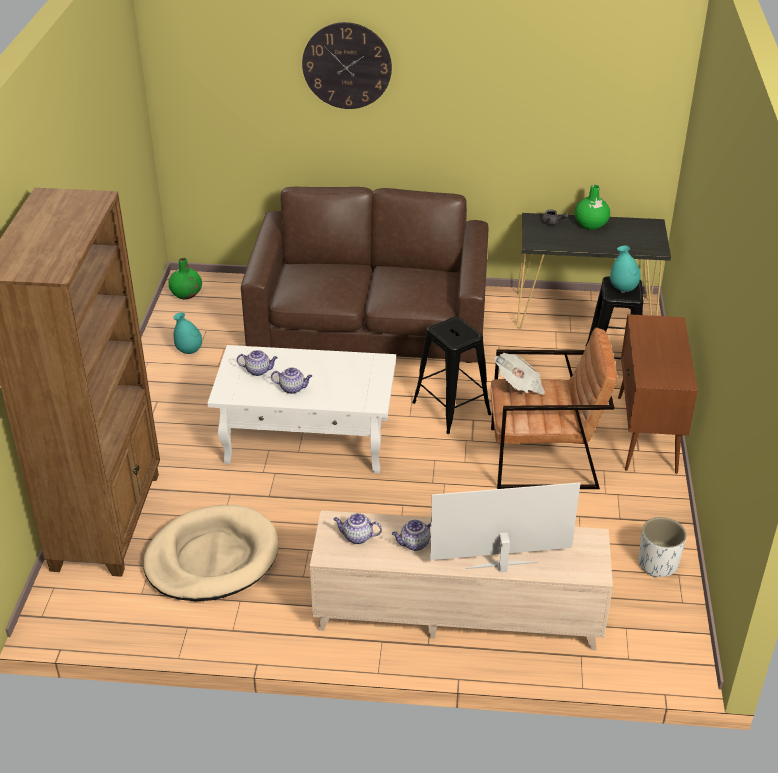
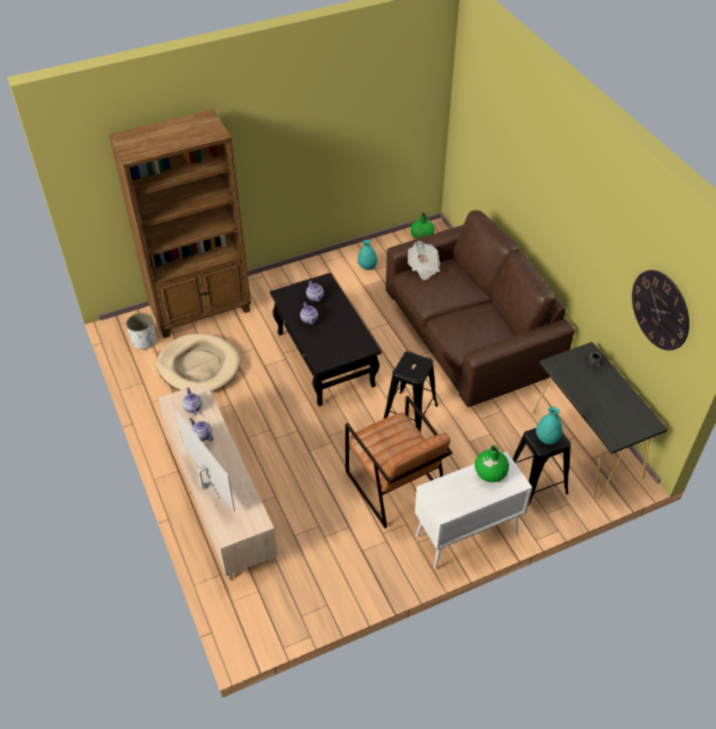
camera: 60 degrees right, 10 degrees up
(309, 440) = (326, 359): white coffee table -> black coffee table
(347, 66) = (534, 154): wall clock -> wall clock (660, 310)
(519, 385) = (399, 427): newspaper -> newspaper (423, 268)
(590, 224) = (613, 386): green vase -> green vase (490, 473)
(647, 435) = (465, 536): brown cabinet -> white cabinet
(658, 564) = (330, 589): white planter -> white planter (144, 341)

